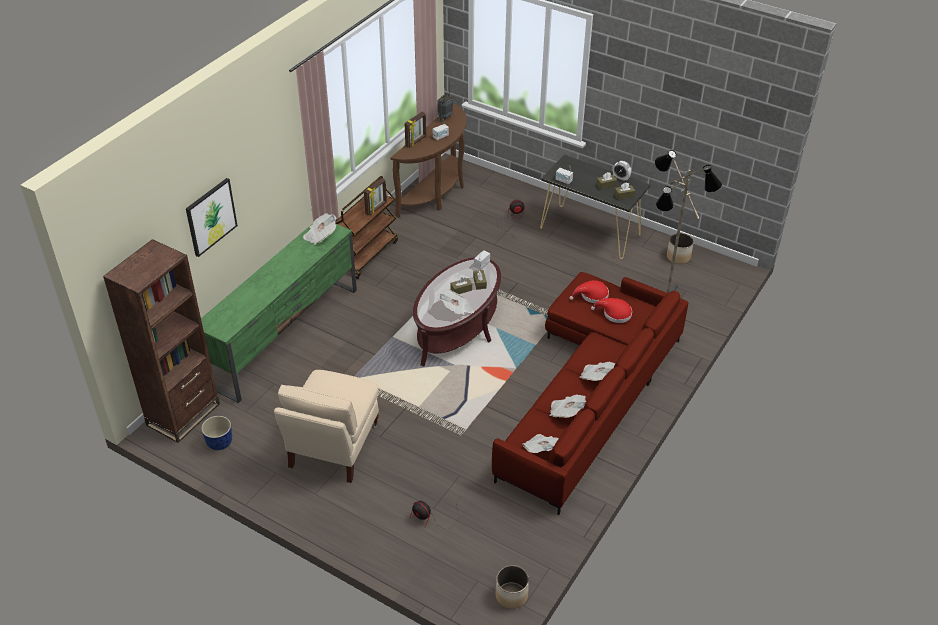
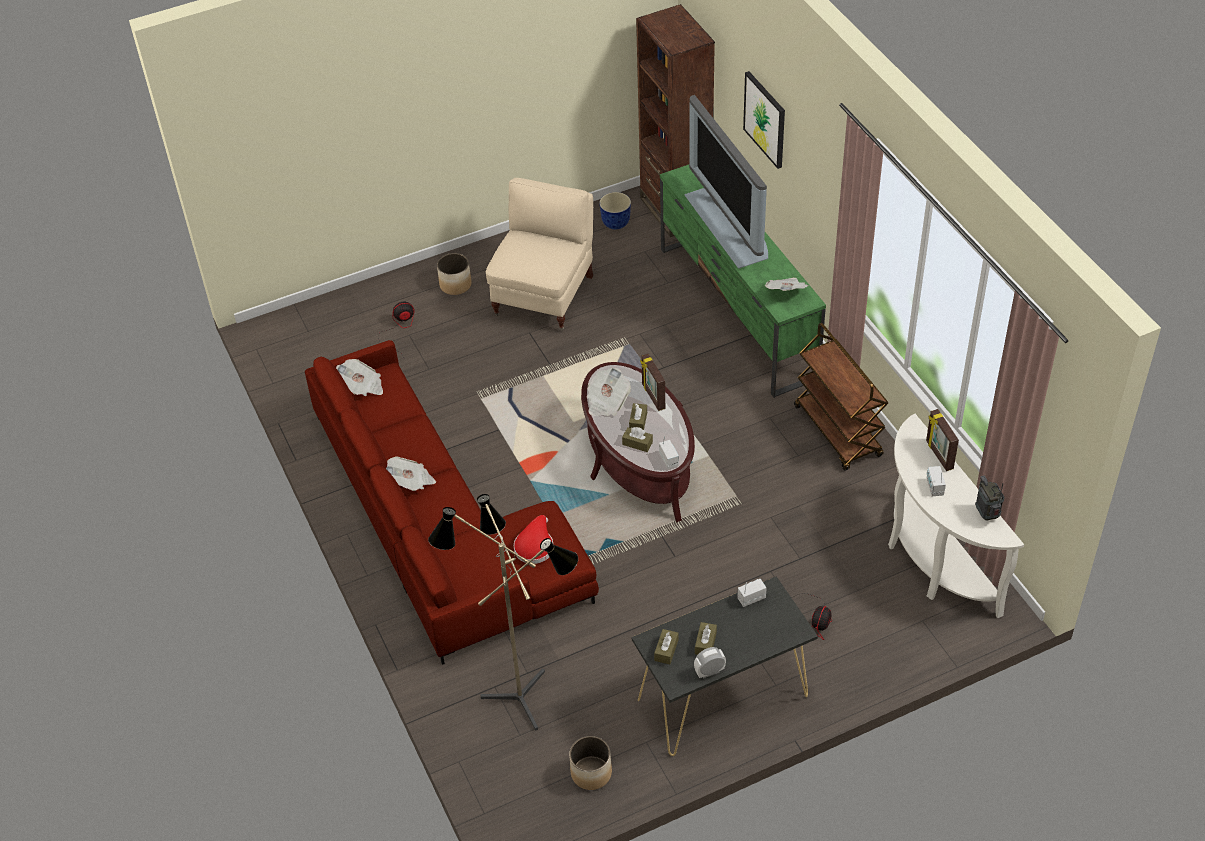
camera: 125 degrees right, 5 degrees up
(266, 284) = (729, 225): none -> television
(333, 446) = (544, 295): beige armchair -> beige armchair turned 60 degrees clockwise
(376, 208) = (840, 391): picture frame -> picture frame (653, 397)
(437, 193) = (932, 561): brown console table -> white console table
(511, 596) = (273, 345): planter -> planter (455, 285)
(566, 412) = (388, 431): newspaper -> none
(614, 314) = (486, 550): red hat -> none

